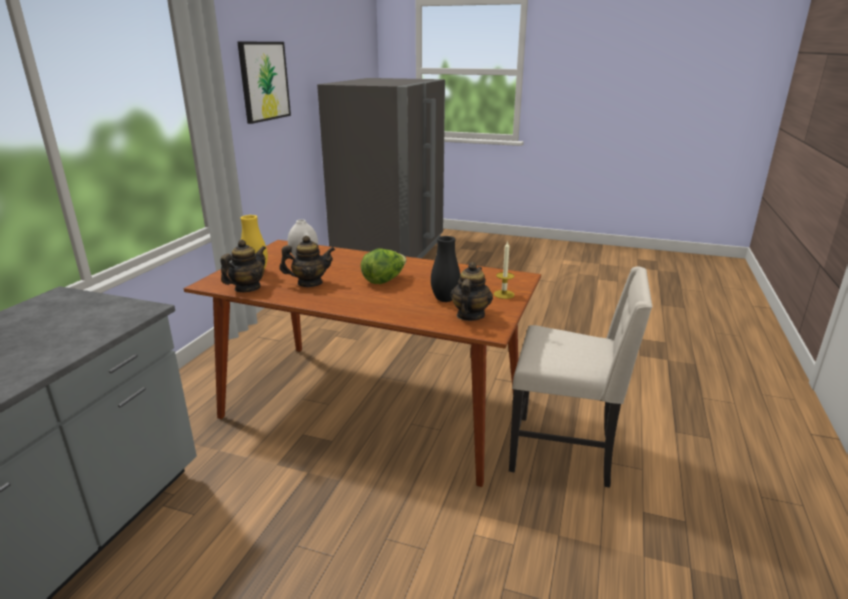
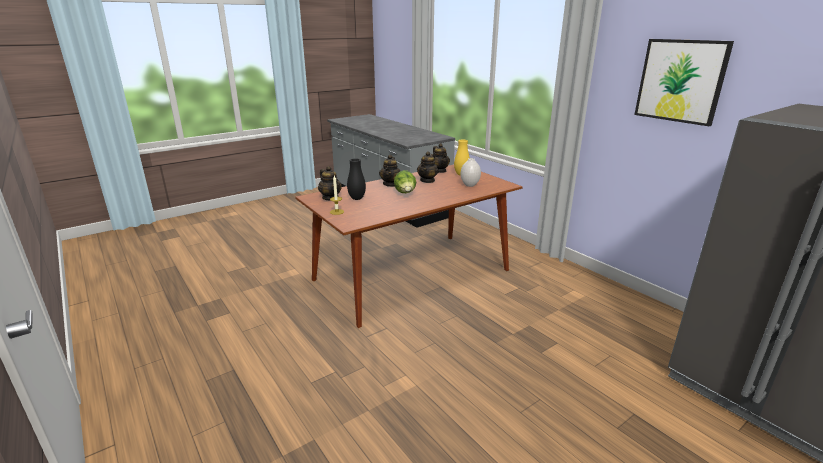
camera: 125 degrees right, 0 degrees up
(356, 299) = (390, 184): none -> teapot
(564, 452) = (292, 314): beige chair -> none

